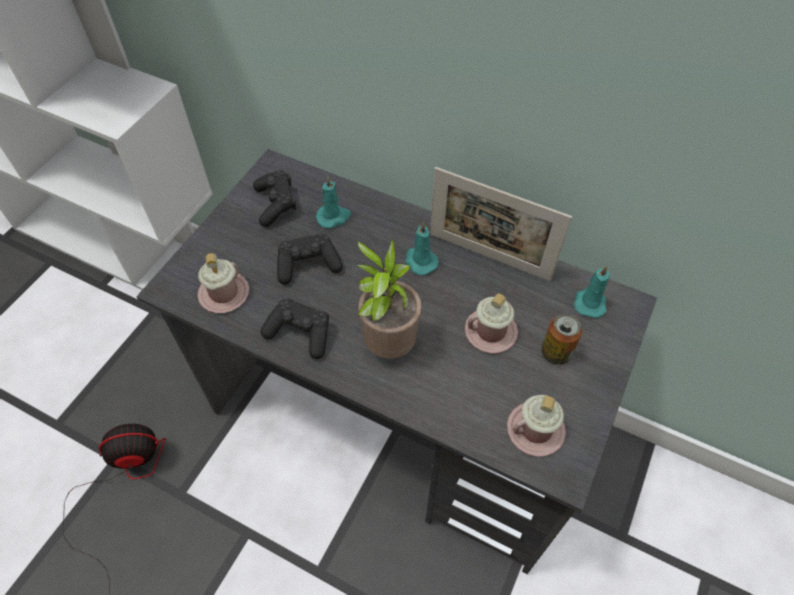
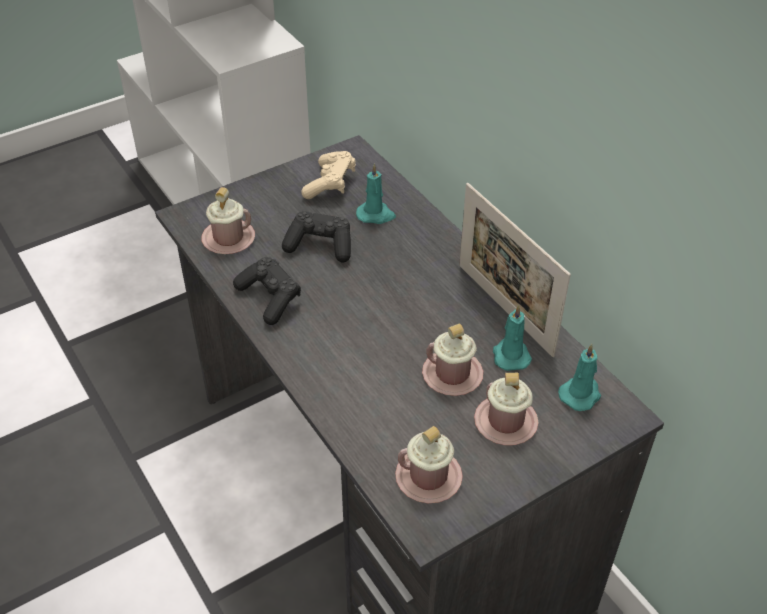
camera: 30 degrees right, 10 degrees down
(122, 484) = (86, 424): fan -> none
(276, 204) = (330, 184): black game controller -> beige game controller
(387, 344) = (342, 341): potted plant -> none
(420, 261) = (430, 285): turquoise candle -> turquoise candle (510, 355)
(556, 352) = (505, 422): can -> pink mug

